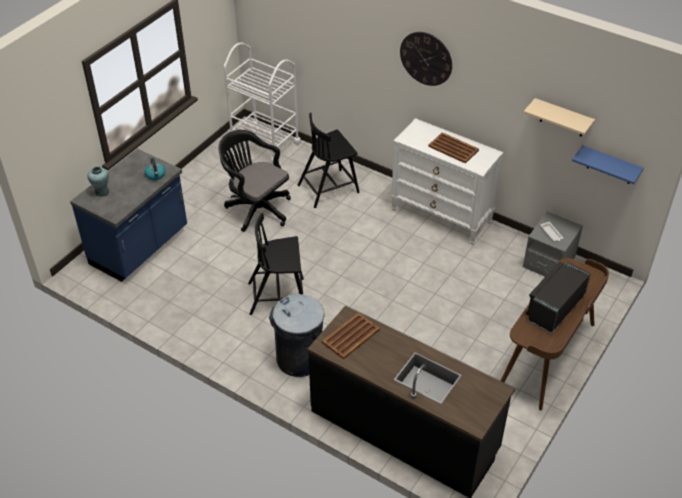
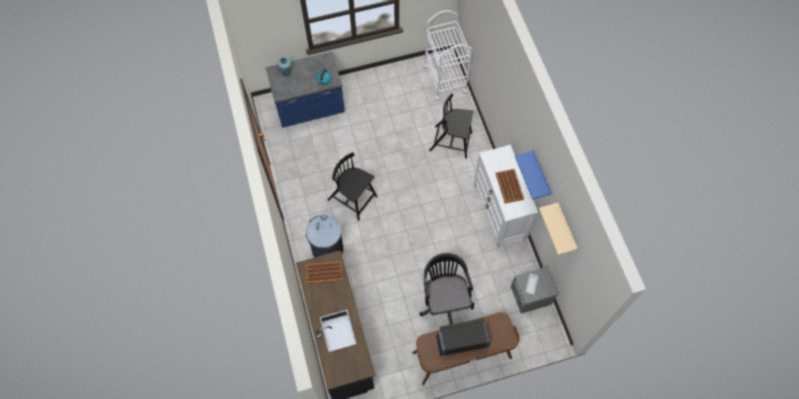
camera: 40 degrees right, 20 degrees up
(256, 208) = (396, 127): black office chair -> black office chair (444, 300)
(426, 58) = (523, 118): wall clock -> none
(610, 166) = (577, 281): blue shelf -> blue shelf (541, 175)

